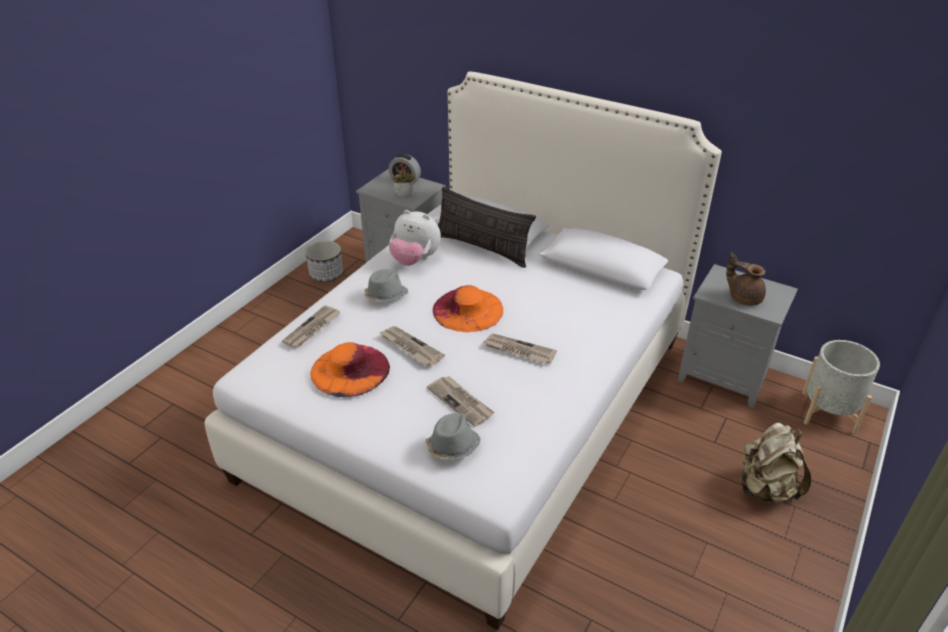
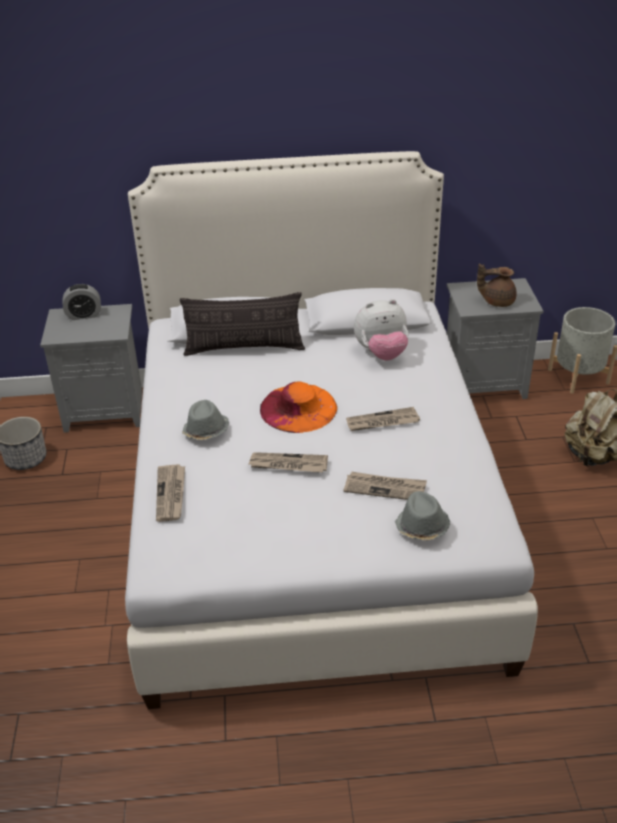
camera: 35 degrees left, 0 degrees up
(350, 370) = (257, 511): orange hat -> none
(404, 195) = (101, 329): potted plant -> none
(415, 260) = (193, 386): plush toy -> plush toy (381, 353)

